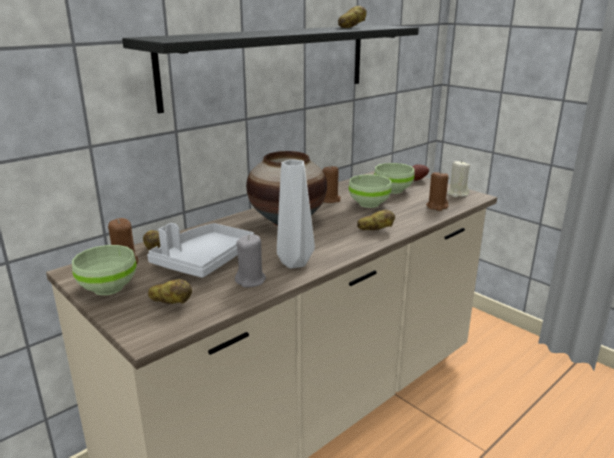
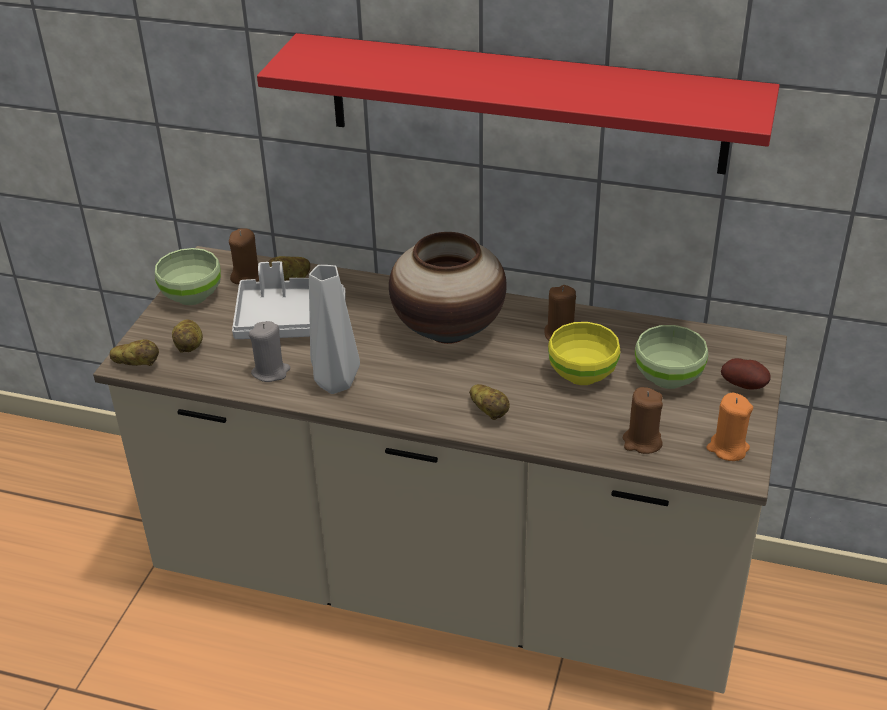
camera: 60 degrees right, 15 degrees up
(271, 63) = (525, 103): black shelf -> red shelf
(351, 27) = (652, 92): potato -> potato (137, 364)
(368, 204) = (581, 374): green bowl -> yellow bowl
(457, 194) = (727, 448): beige candle -> orange candle

